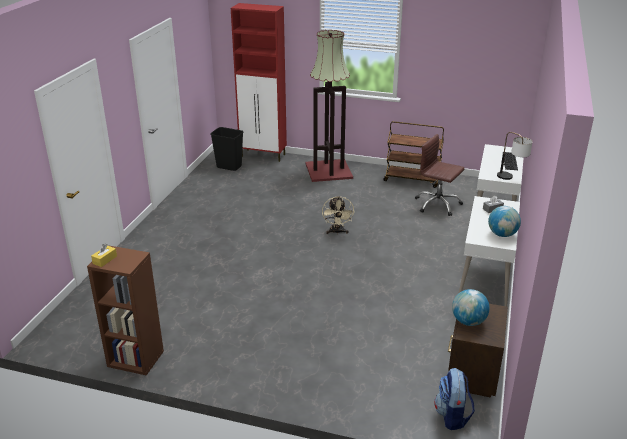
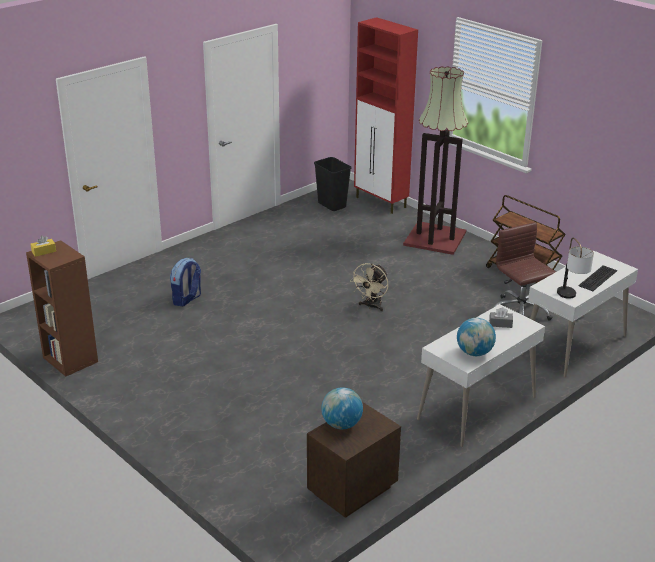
camera: 30 degrees right, 0 degrees up
(452, 416) = (288, 517): backpack -> backpack (187, 299)

